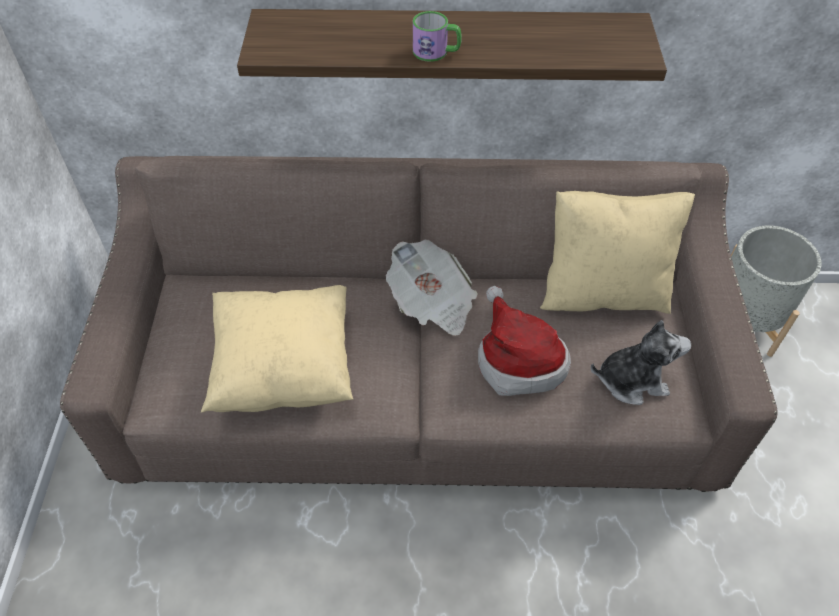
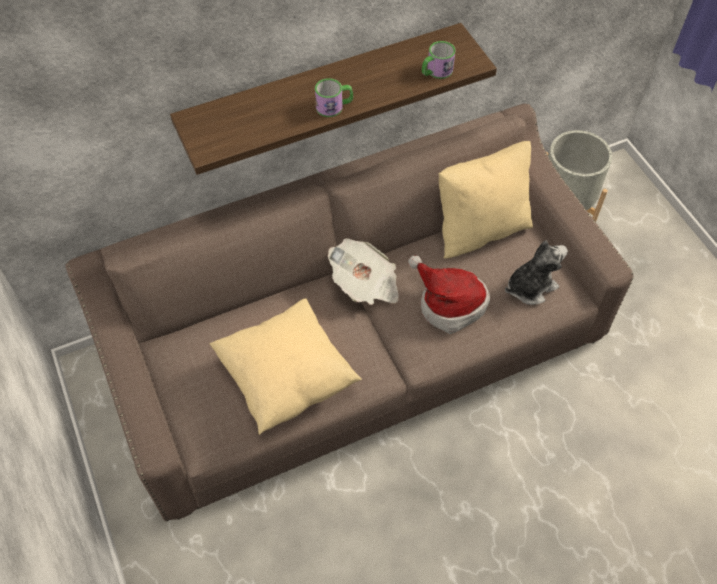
camera: 25 degrees left, 5 degrees up
(584, 52) = (436, 71): none -> mug

